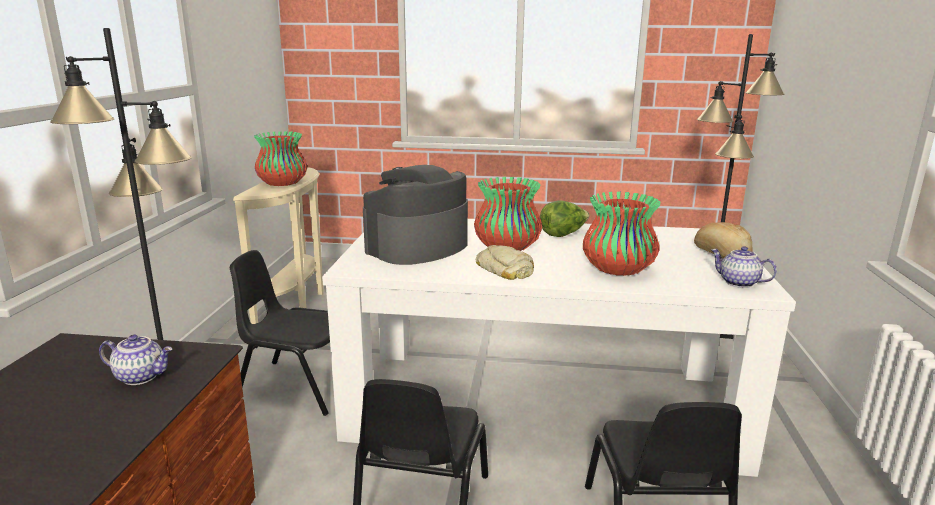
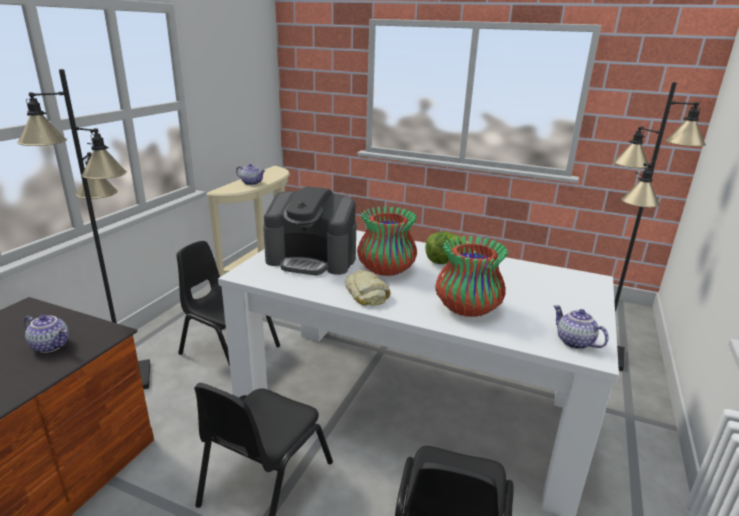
camera: 15 degrees right, 5 degrees up
(282, 183) = (252, 183): vase -> teapot
(417, 247) = (312, 259): coffee machine -> coffee machine turned 135 degrees counterclockwise
(721, 256) = (580, 307): bread -> none

